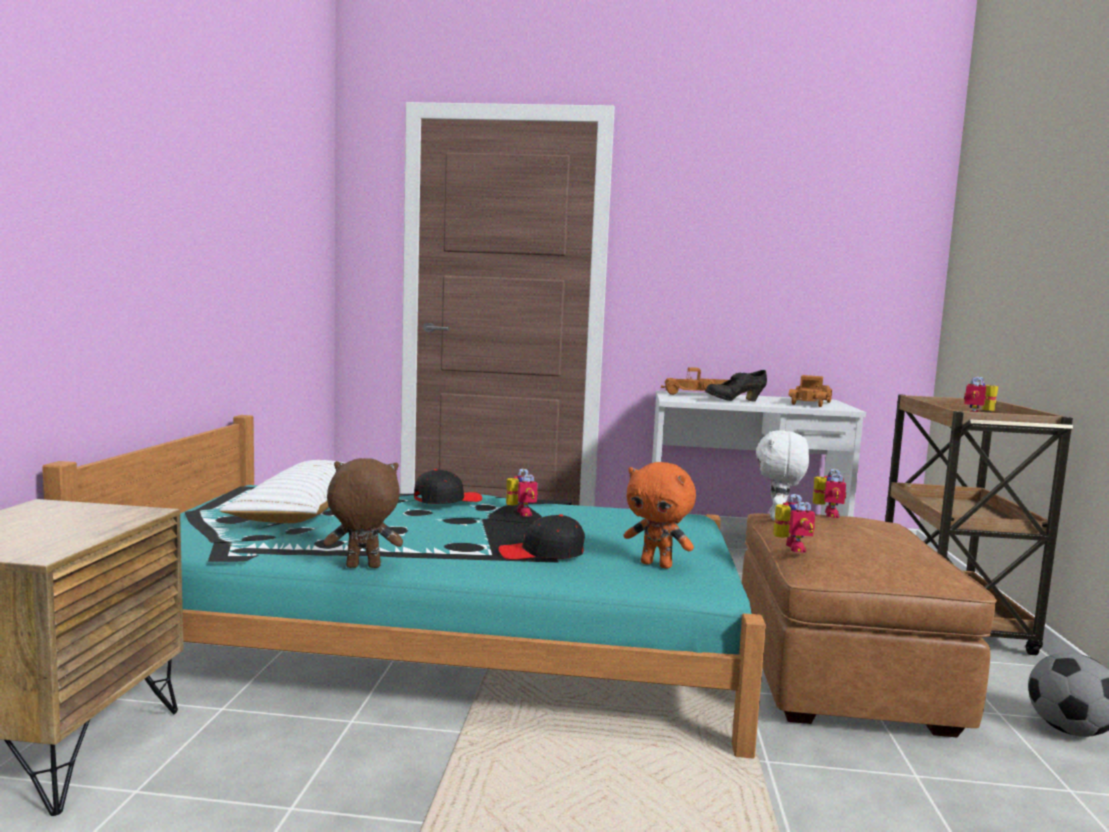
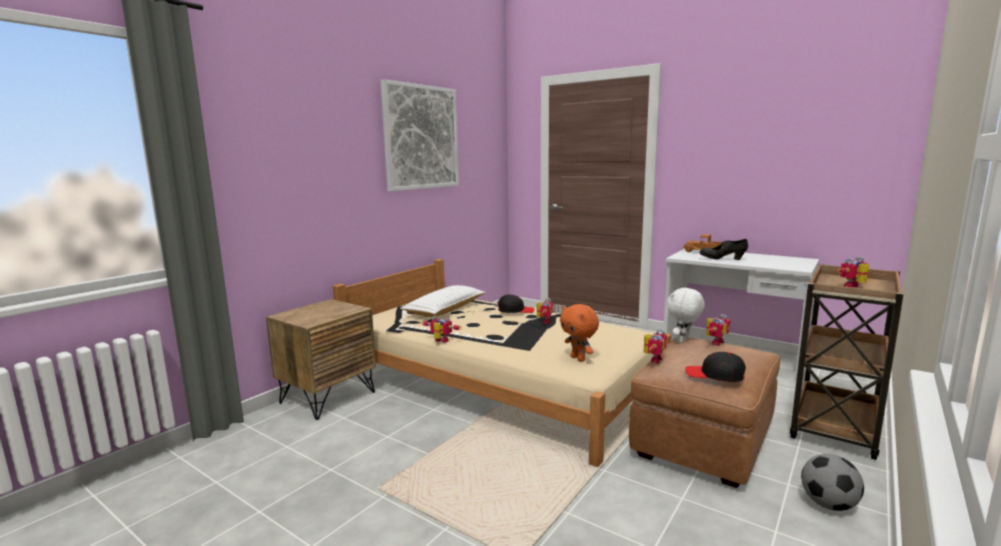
camera: 30 degrees right, 5 degrees up
(216, 162) = (421, 137): none -> picture
(362, 567) = (440, 341): brown plush toy -> toy robot
(437, 642) = (498, 382): turquoise bed -> beige bed
(542, 553) = (527, 345): black cap -> black cap (715, 375)
(811, 403) = (783, 262): toy truck -> none

